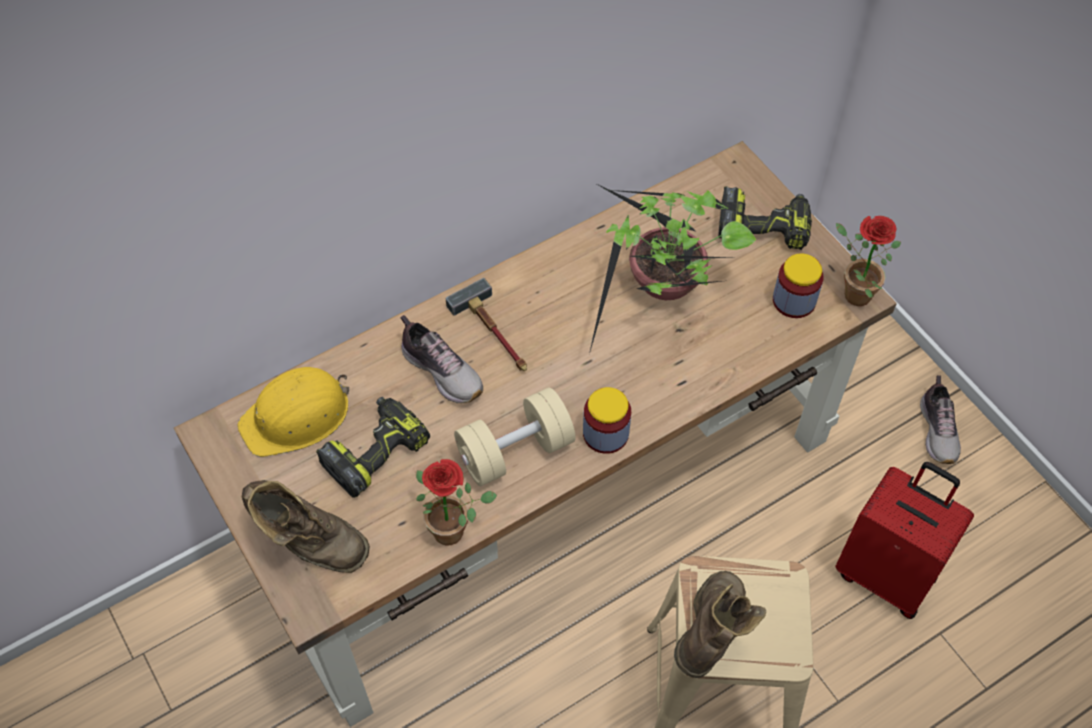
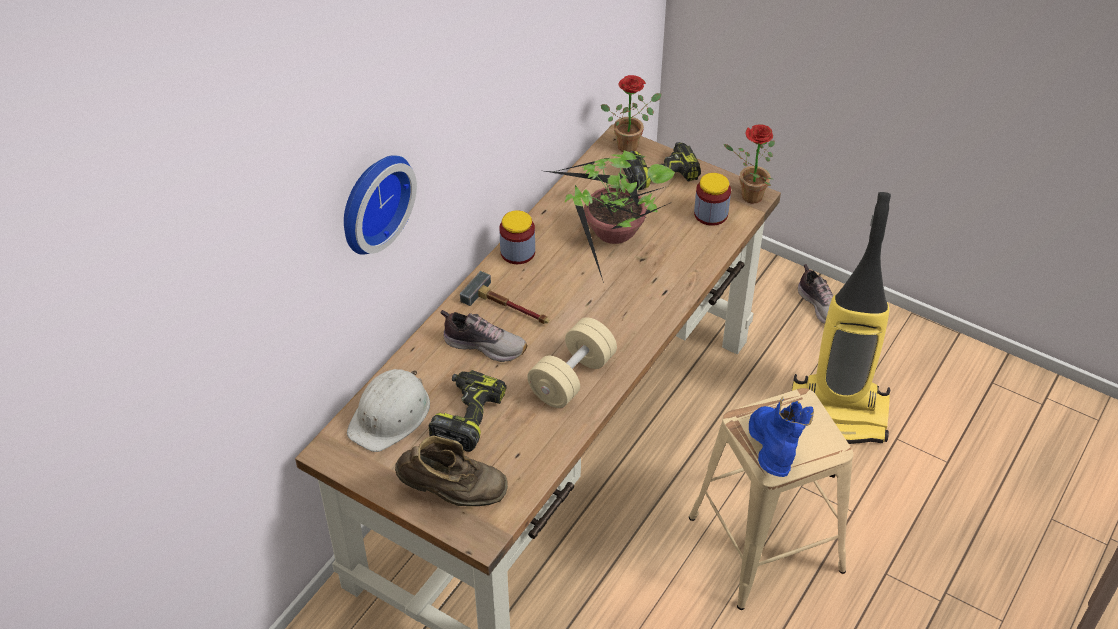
camera: 25 degrees left, 10 degrees down
(297, 416) = (390, 414): yellow hard hat -> white hard hat
(309, 178) = (371, 201): none -> wall clock
(455, 529) = (560, 444): potted plant -> potted plant (631, 144)
(605, 433) = (630, 343): jar -> jar (517, 252)
(712, 635) = (772, 456): brown boot -> blue boot
(886, 574) = (838, 414): red suitcase -> vacuum cleaner

